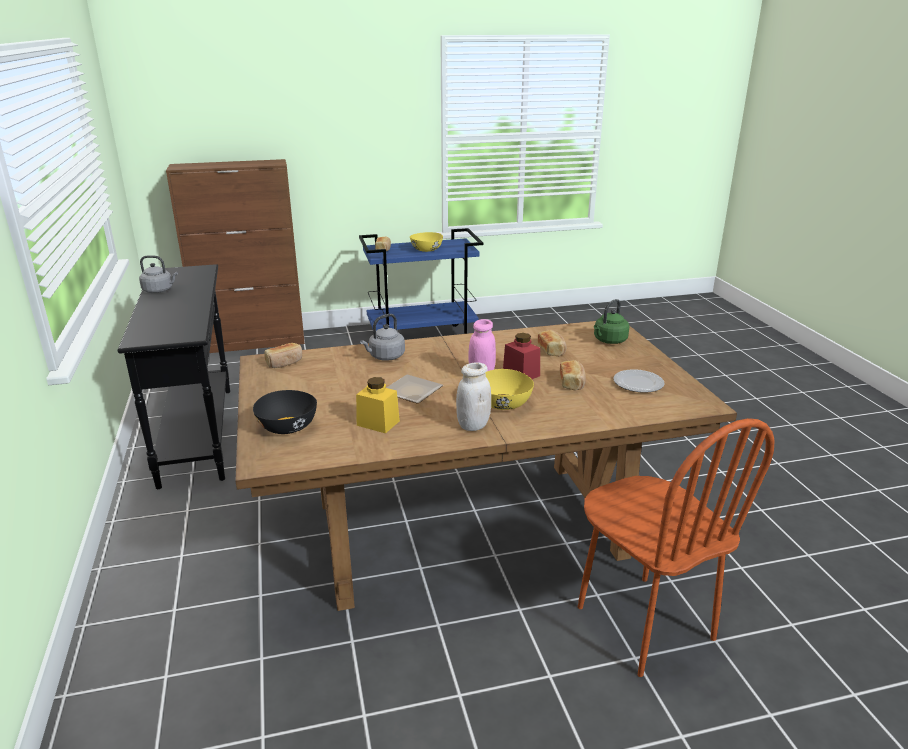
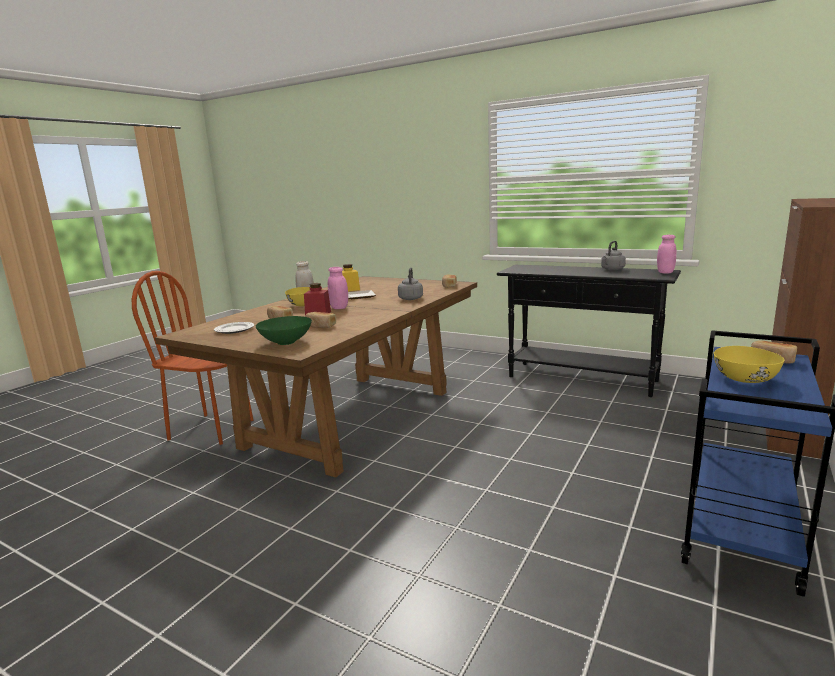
camera: 135 degrees right, 10 degrees down
(174, 270) = (665, 272): none -> pink jar
(288, 427) = (381, 281): black bowl -> none
(609, 341) = (286, 342): green kettle -> green bowl

